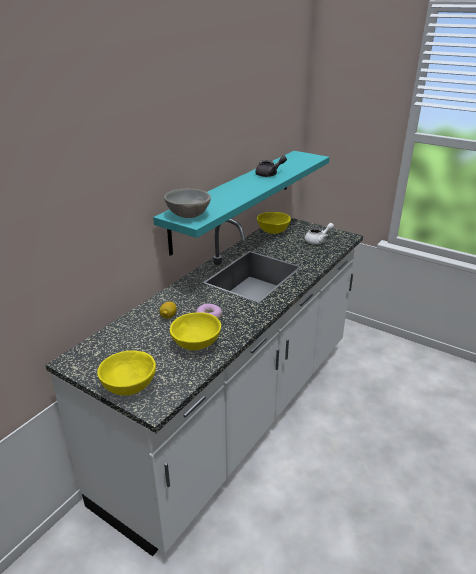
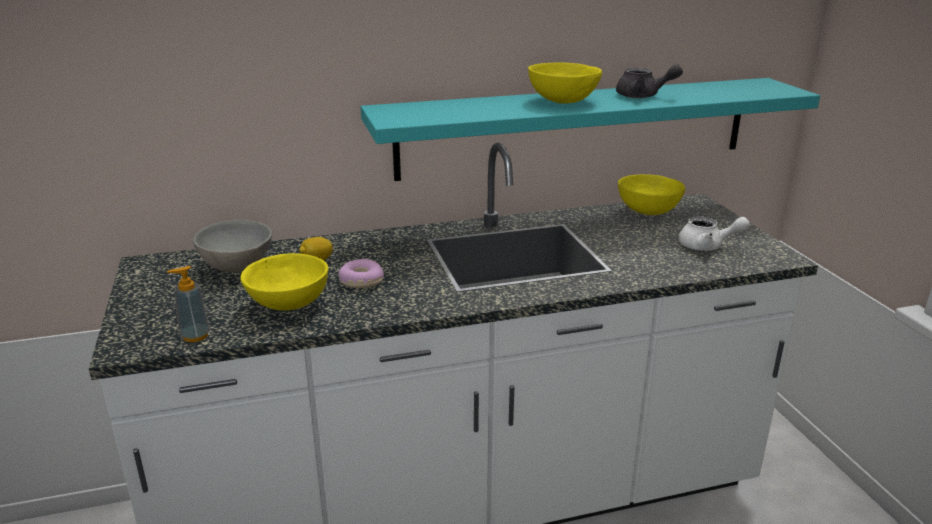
camera: 40 degrees right, 5 degrees down
(129, 386) = (144, 314): yellow bowl -> yellow bowl (562, 101)
(179, 382) = (195, 336): none -> soap dispenser
(188, 215) = (404, 113): grey bowl -> grey bowl (238, 266)

